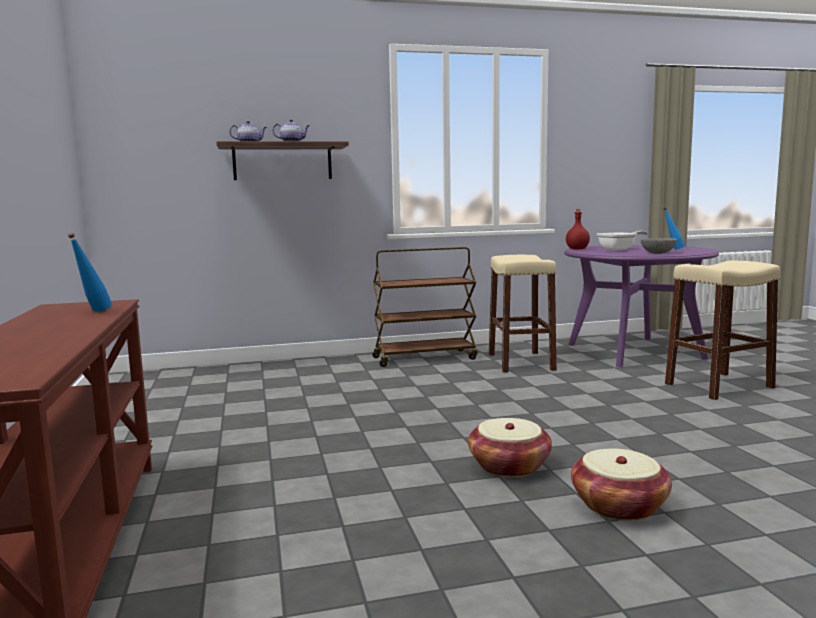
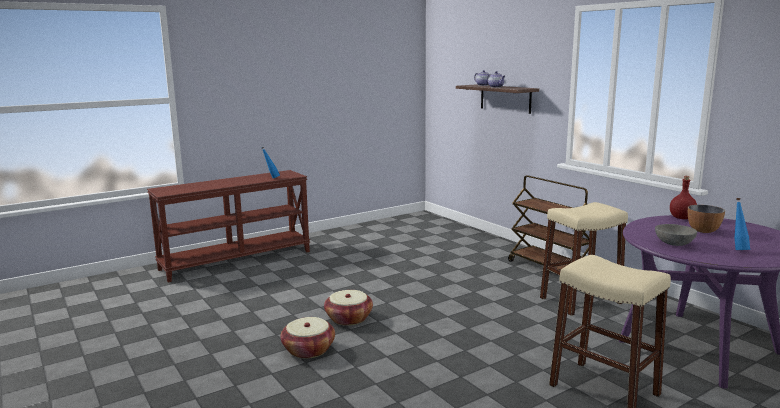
camera: 70 degrees right, 5 degrees up
(619, 249) = (703, 231): frying pan -> bowl

